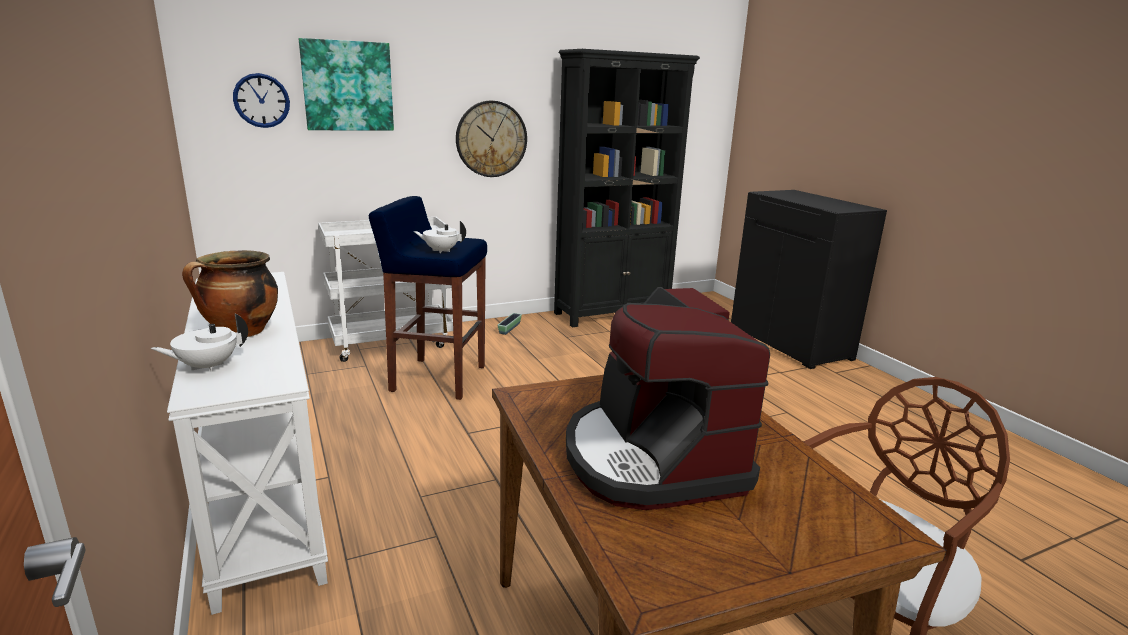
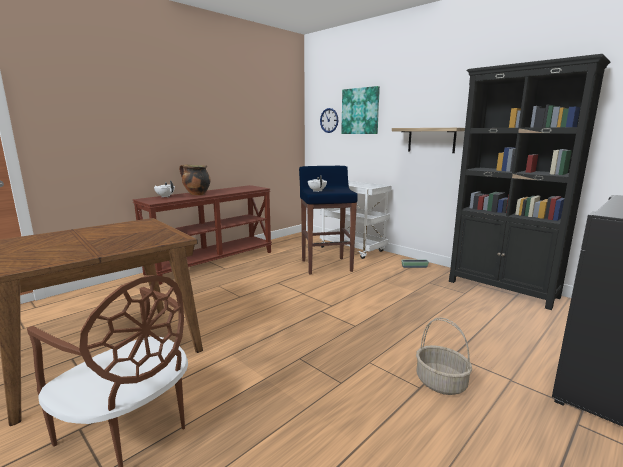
camera: 70 degrees right, 5 degrees down
(263, 488) = (212, 262): white console table -> brown console table
(491, 139) = (431, 140): wall clock -> shelf
(652, 458) = (81, 238): coffee machine -> none
(780, 400) = (441, 383): none -> basket

